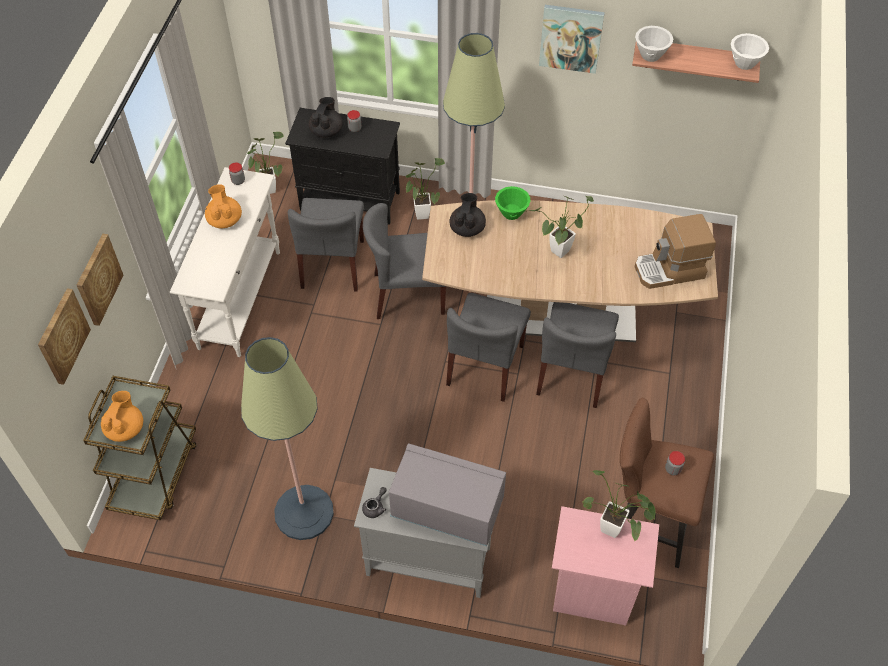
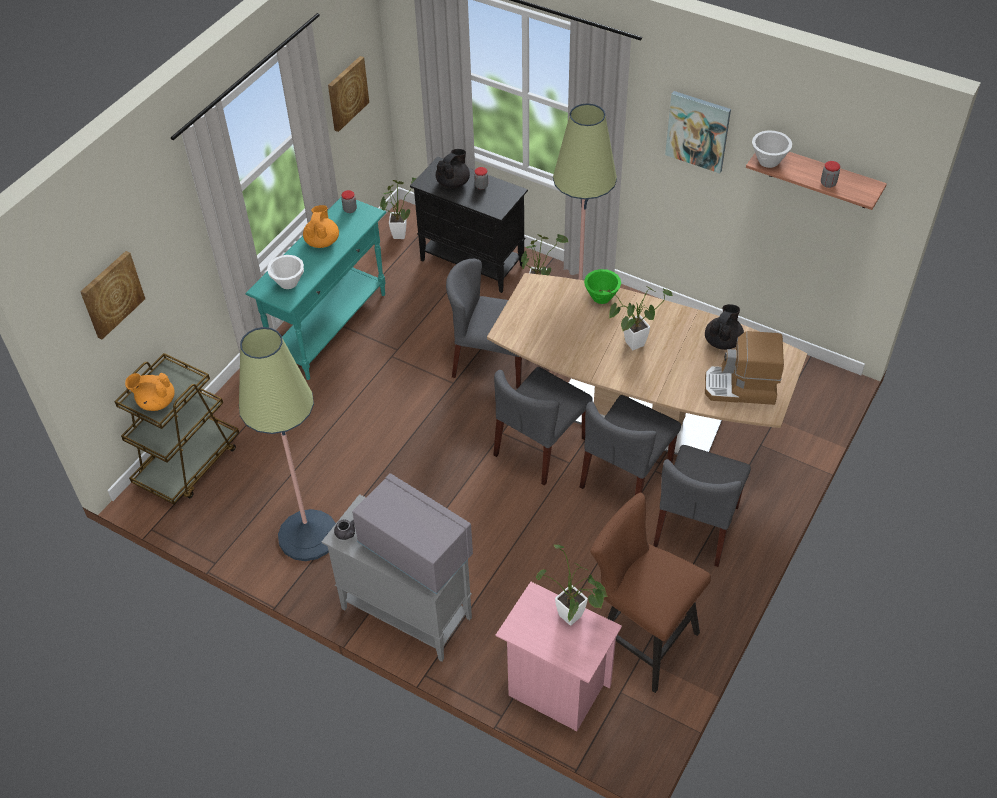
camera: 20 degrees right, 5 degrees down
(98, 279) = (166, 255): picture -> picture (347, 93)
(125, 428) = (156, 402): orange teapot -> orange teapot turned 120 degrees counterclockwise
(240, 299) = (331, 328): white console table -> turquoise console table
(333, 264) = (431, 317): grey chair -> grey chair (696, 526)
(467, 228) = (551, 301): black teapot -> black teapot (723, 341)
(672, 469) = (657, 577): jar -> jar (828, 183)
(745, 63) = (865, 188): white bowl -> white bowl (288, 283)

